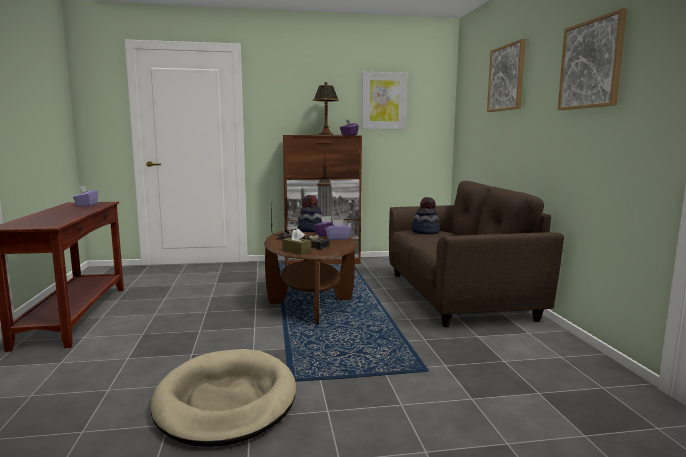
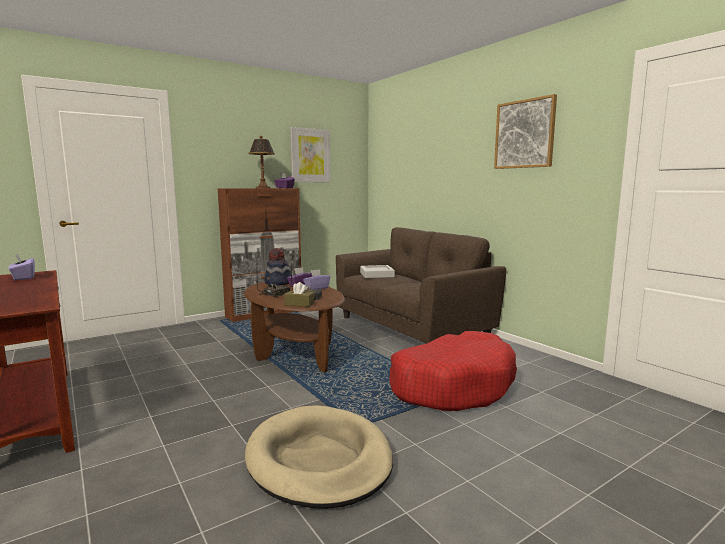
camera: 25 degrees left, 0 degrees up
(425, 232) = (377, 275): hat -> grey tray
(433, 363) = (452, 385): none -> red dog bed
(506, 78) = (432, 140): picture -> none

